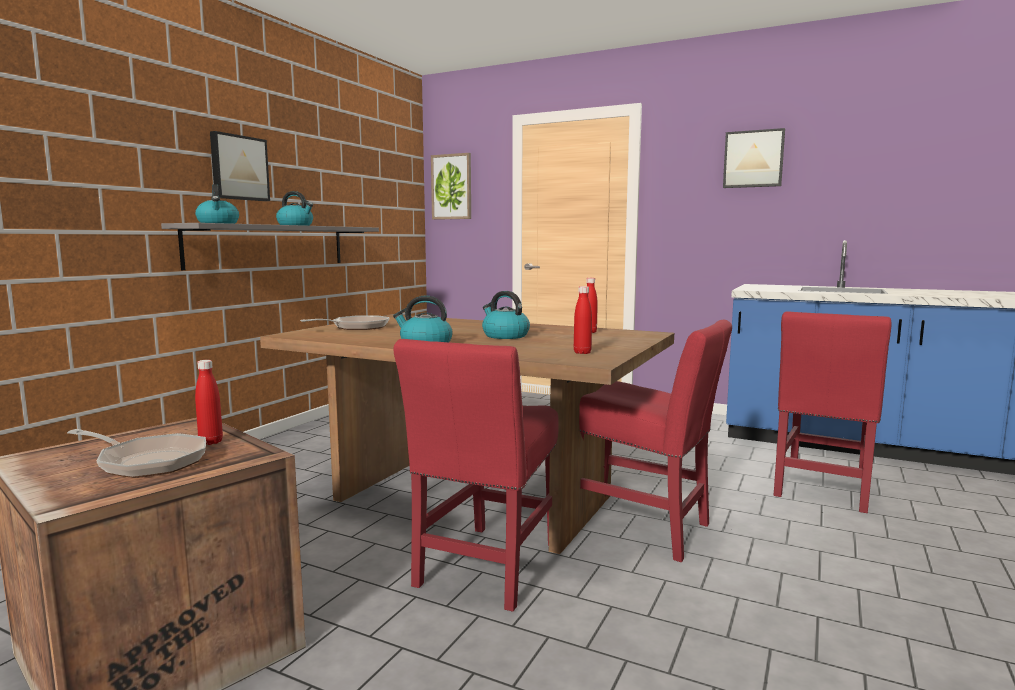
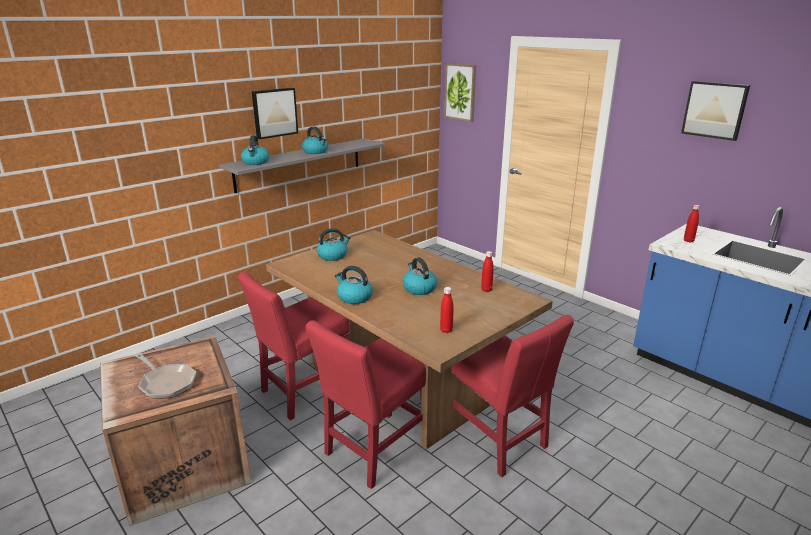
camera: 20 degrees right, 15 degrees up
(211, 442) = (203, 368): red bottle -> red bottle (688, 241)
(356, 327) = (333, 256): frying pan -> kettle
(822, 488) = (670, 431): red chair -> red chair (304, 392)

